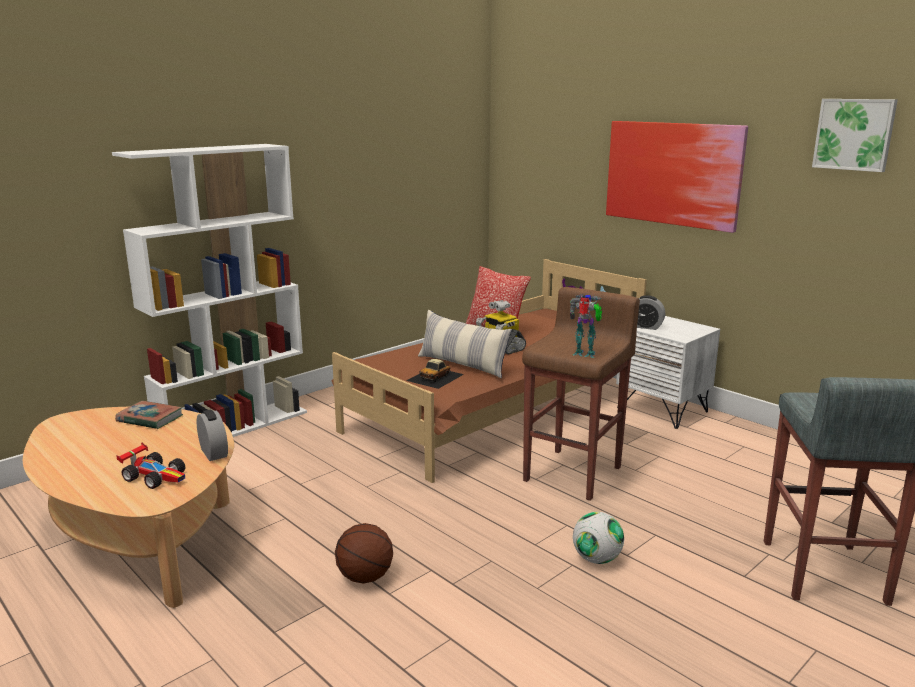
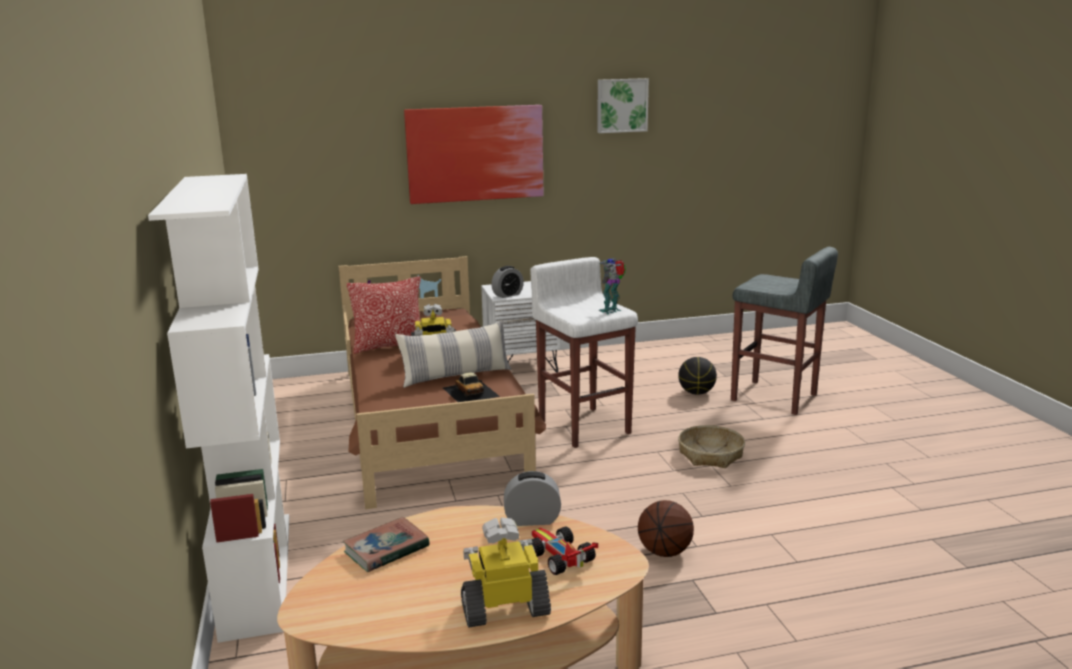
camera: 60 degrees left, 0 degrees up
(76, 474) = (505, 608): none -> toy robot
(156, 476) = (559, 557): toy car -> toy car turned 90 degrees counterclockwise
(574, 473) = (584, 426): brown stool -> white stool
(596, 559) = (710, 455): football -> basket
(749, 514) = (696, 393): none -> basketball

